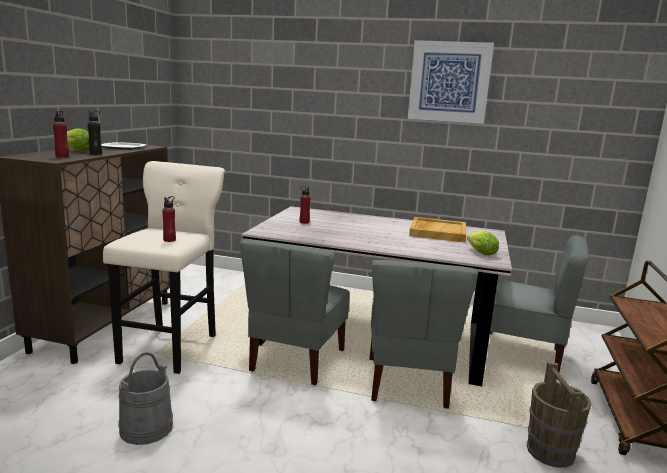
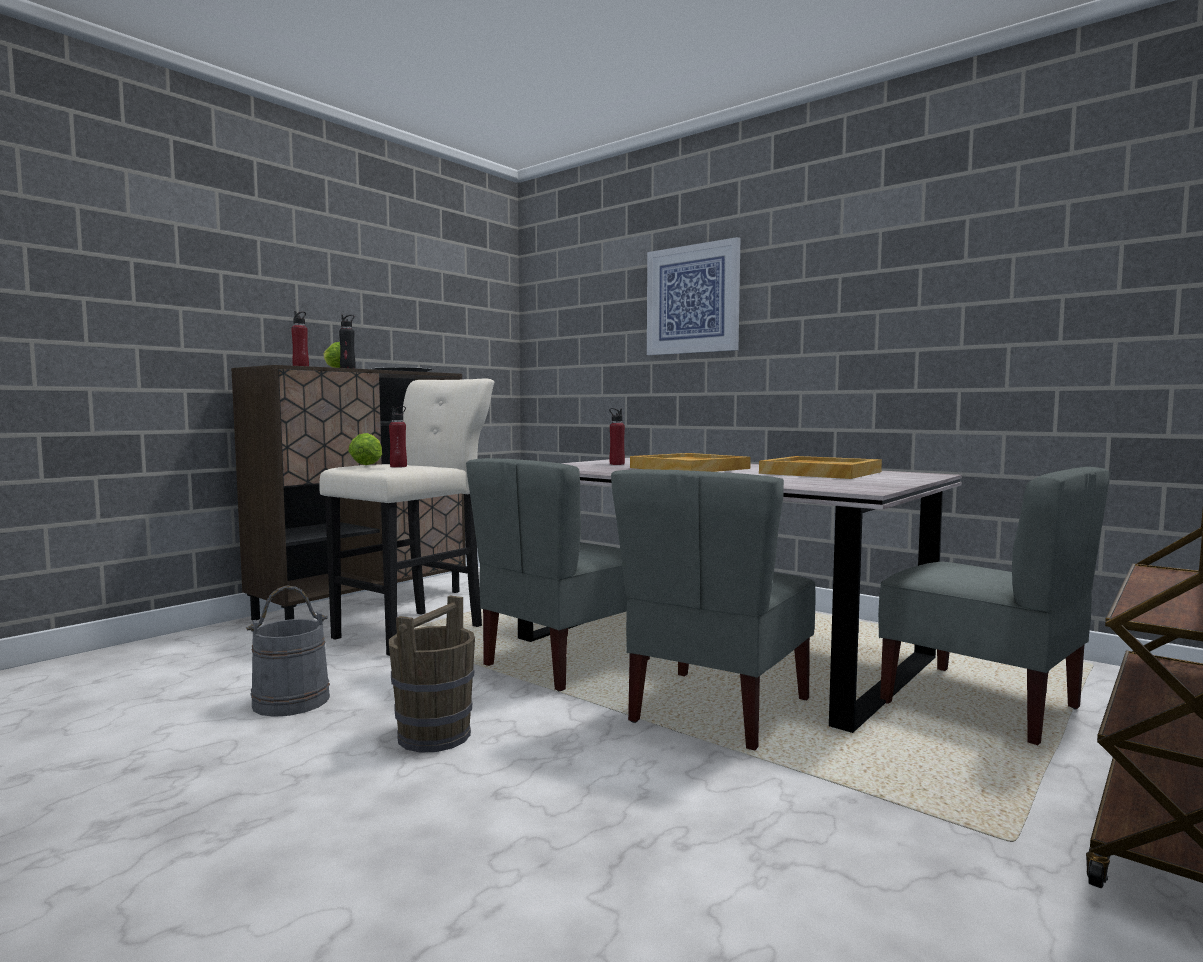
camera: 25 degrees right, 10 degrees down
(359, 228) = (690, 468): none -> beige tray
(449, 82) = (871, 246): picture -> picture (692, 299)
(479, 252) = (854, 484): lettuce -> lettuce (368, 464)
(550, 452) = (912, 847): brown bucket -> brown bucket (433, 736)

